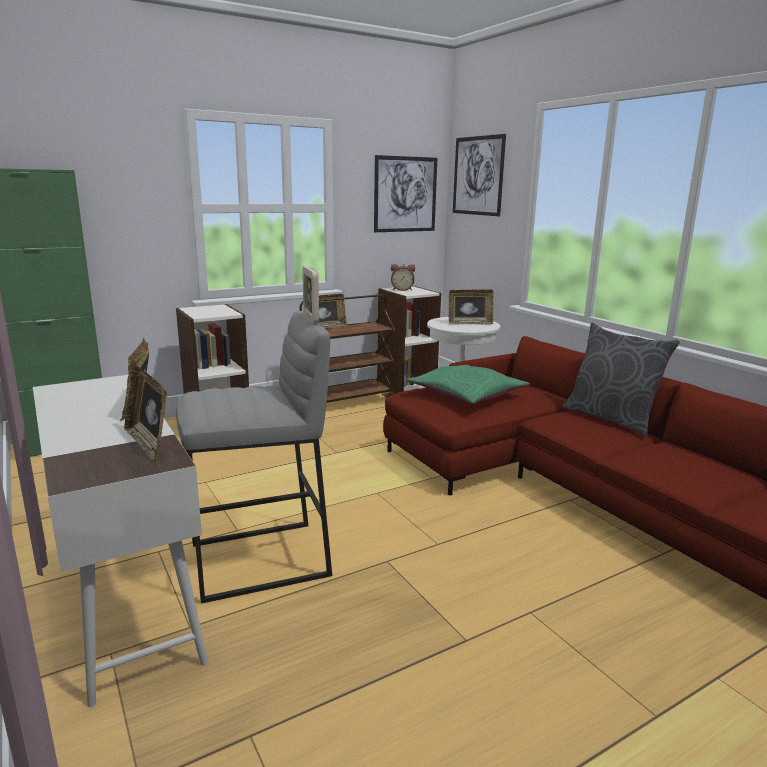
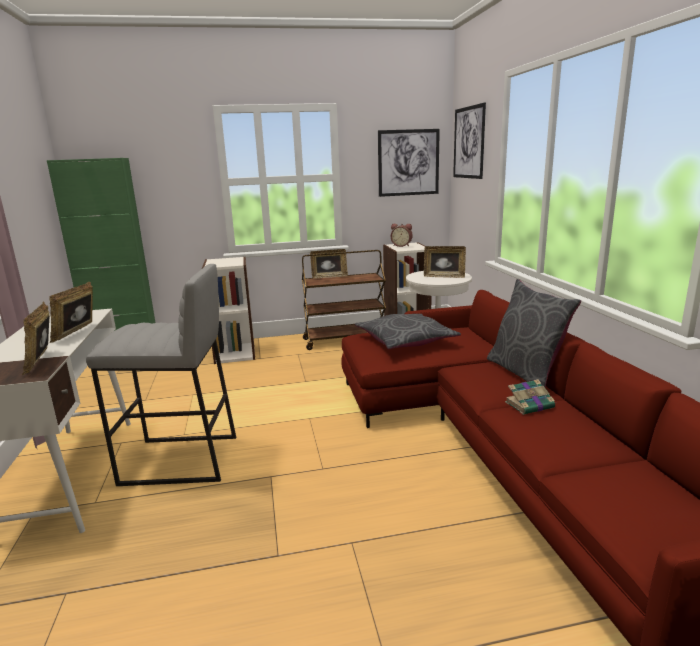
camera: 20 degrees right, 0 degrees up
(311, 319) = (201, 270): picture frame -> none
(467, 395) = (405, 340): green pillow -> grey pillow
(645, 448) = (530, 405): none -> book

